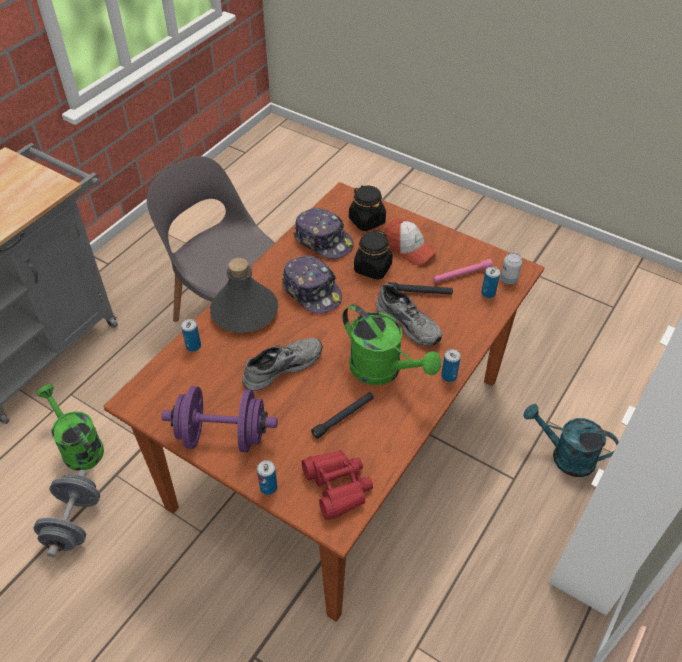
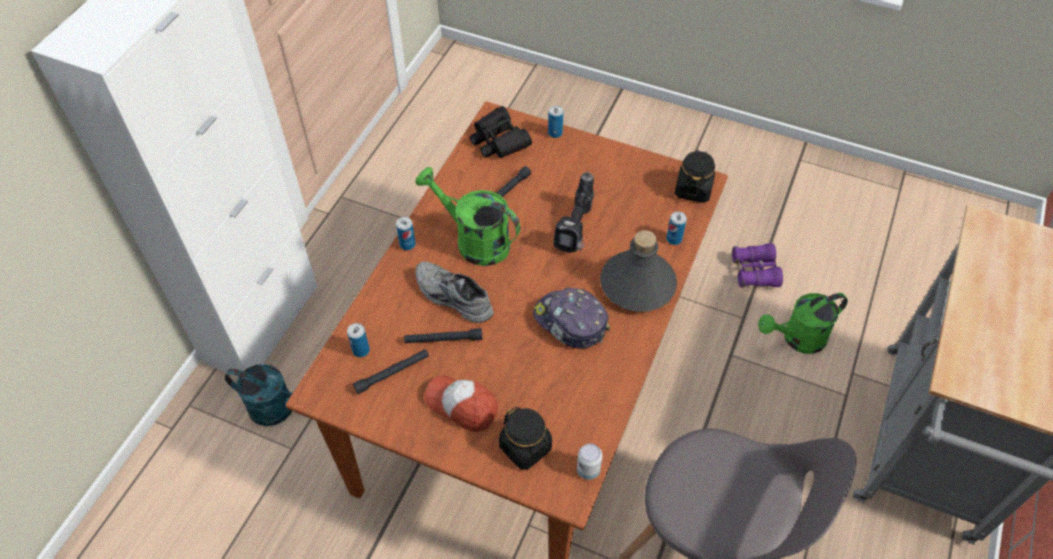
camera: 170 degrees right, 5 degrees up
(74, 523) = (755, 271): grey dumbbell -> purple binoculars
(78, 447) = (797, 339): green watering can -> green watering can turned 120 degrees clockwise
(223, 436) = (608, 164): purple dumbbell -> none
(281, 366) = (577, 231): grey shoe -> power drill
(323, 240) = (576, 402): cap -> none
(338, 487) = (498, 140): red binoculars -> black binoculars
(372, 268) = (504, 366): black jar -> black jar (693, 189)
(461, 274) = (392, 373): pink flashlight -> black flashlight
(508, 279) = (334, 375): can -> can (588, 470)

